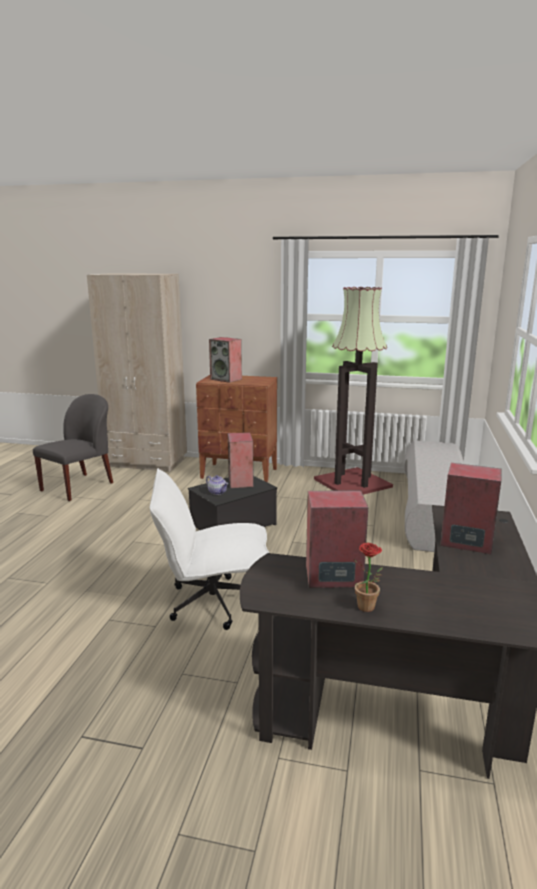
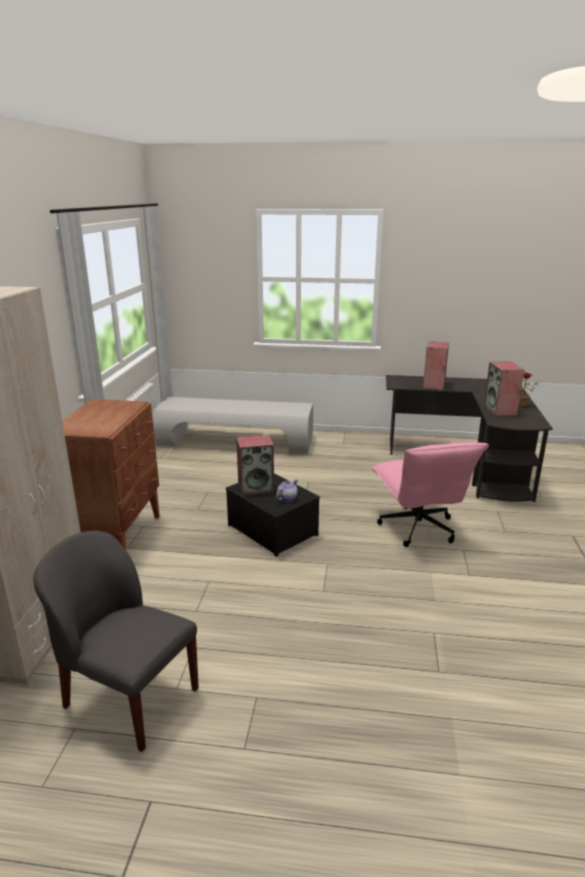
camera: 95 degrees left, 5 degrees up
(215, 602) = (417, 527): white office chair -> pink office chair
(226, 379) = (94, 422): speaker -> none
(354, 483) = (167, 470): floor lamp -> none

